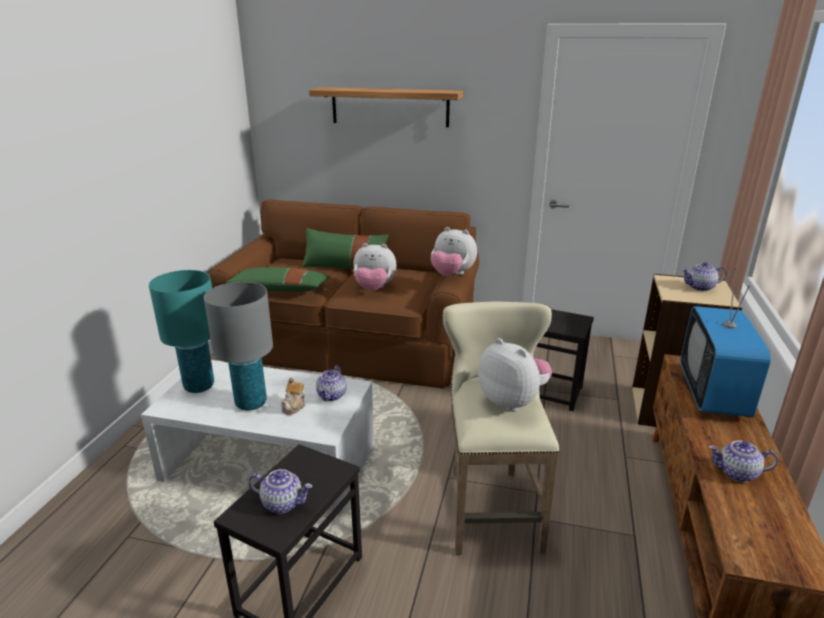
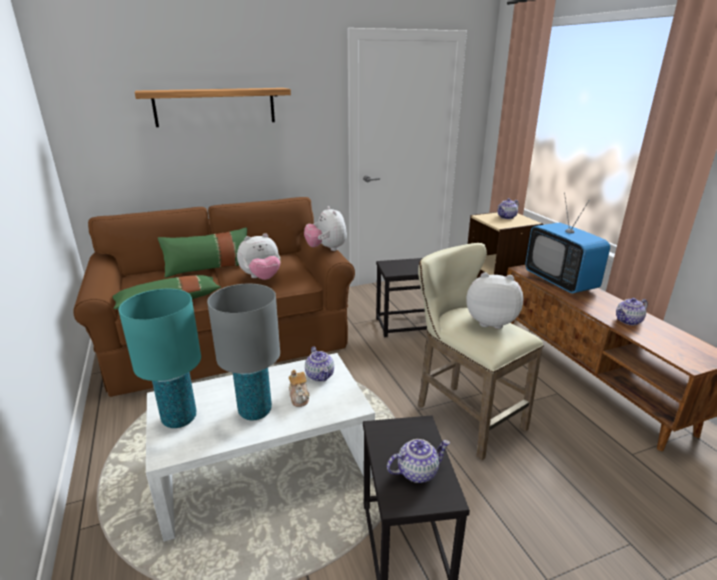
camera: 35 degrees left, 0 degrees up
(452, 275) = (326, 249): plush toy -> plush toy turned 75 degrees clockwise

